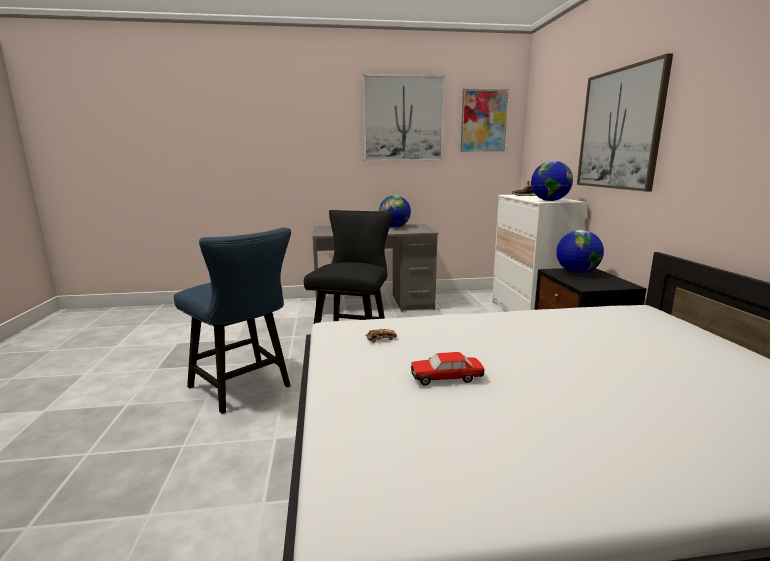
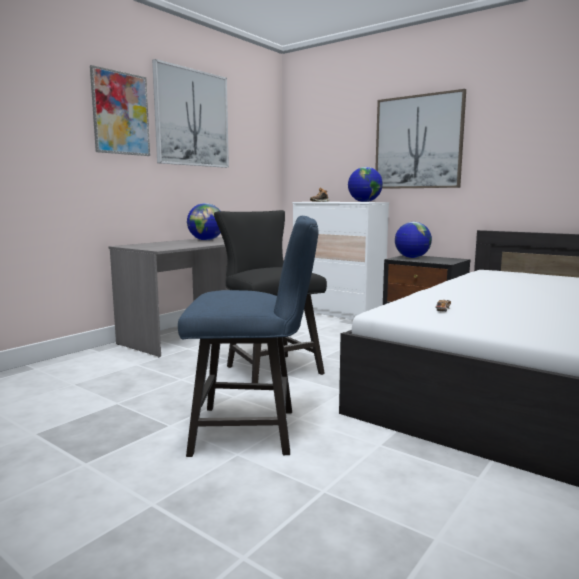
camera: 45 degrees left, 5 degrees down
(446, 378) = (542, 313): toy car -> none
(483, 121) = (255, 130): picture -> picture (120, 113)

